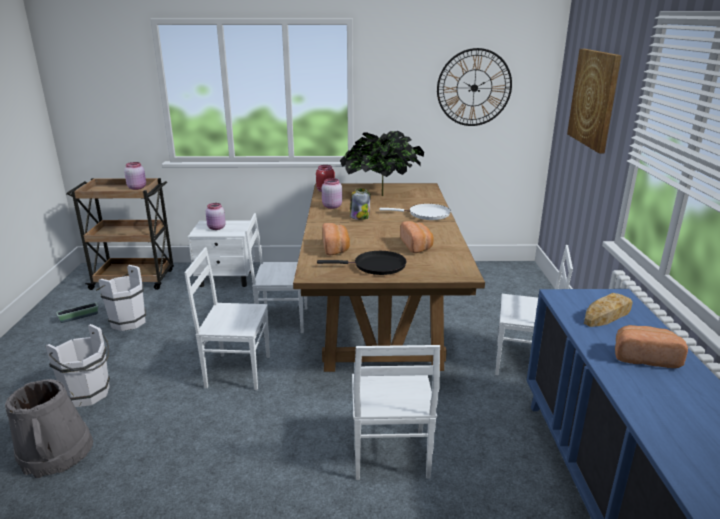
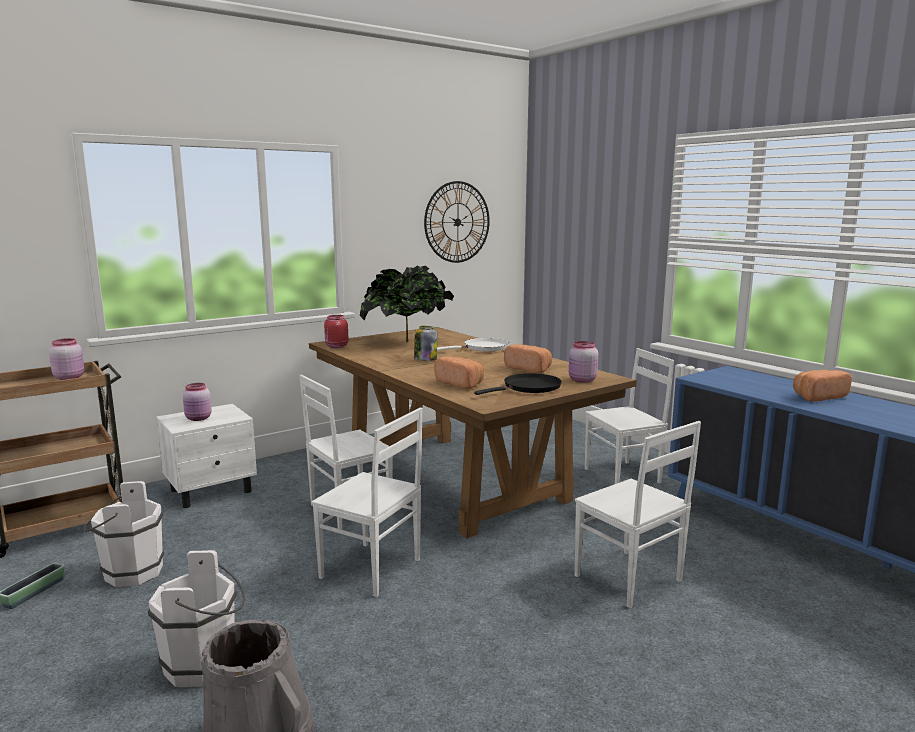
camera: 35 degrees left, 10 degrees down
(237, 371) = (371, 570): white chair -> white chair turned 120 degrees counterclockwise
(331, 206) = (375, 356): pink jar -> pink jar (581, 380)
(594, 98) = (593, 221): picture -> none
(607, 315) = (749, 381): bread -> none

